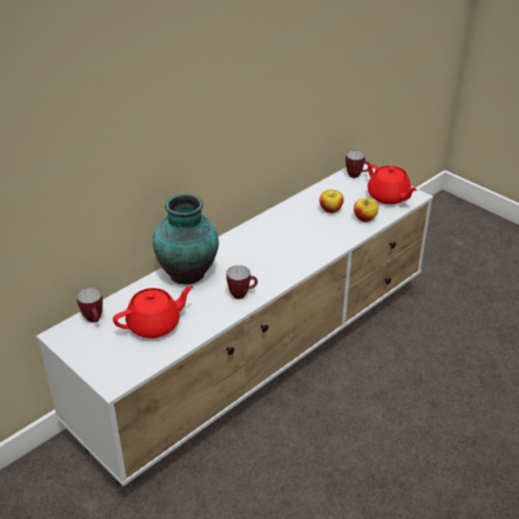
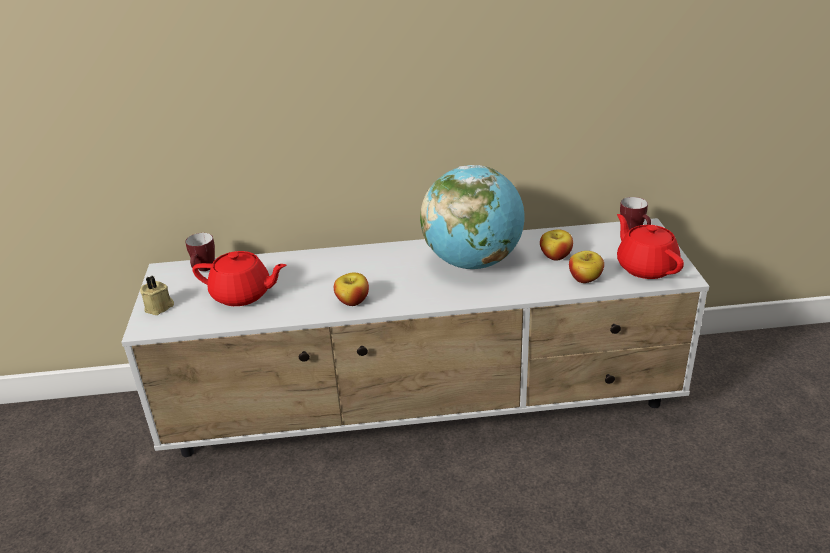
camera: 40 degrees right, 5 degrees down
(101, 364) = (159, 307): none -> beige candle
(189, 273) = (331, 263): vase -> none
(242, 294) = (353, 301): mug -> apple
(285, 234) = (473, 262): none -> globe
(388, 197) = (645, 267): red teapot -> red teapot turned 150 degrees clockwise

